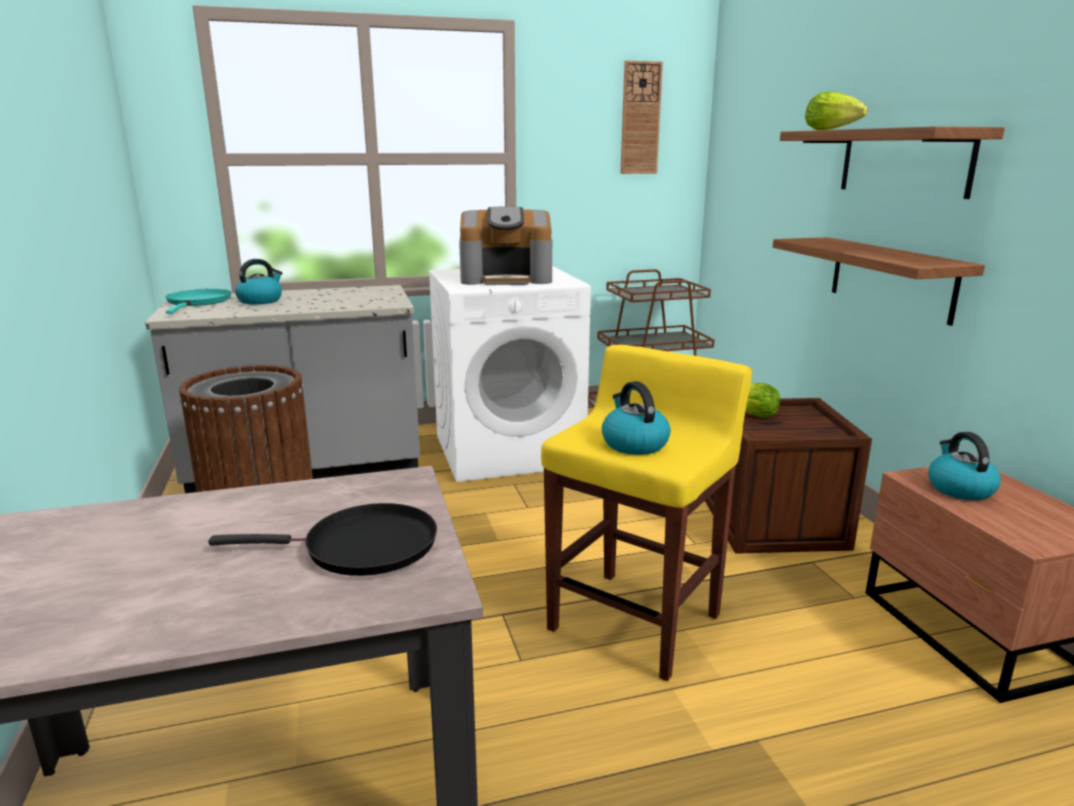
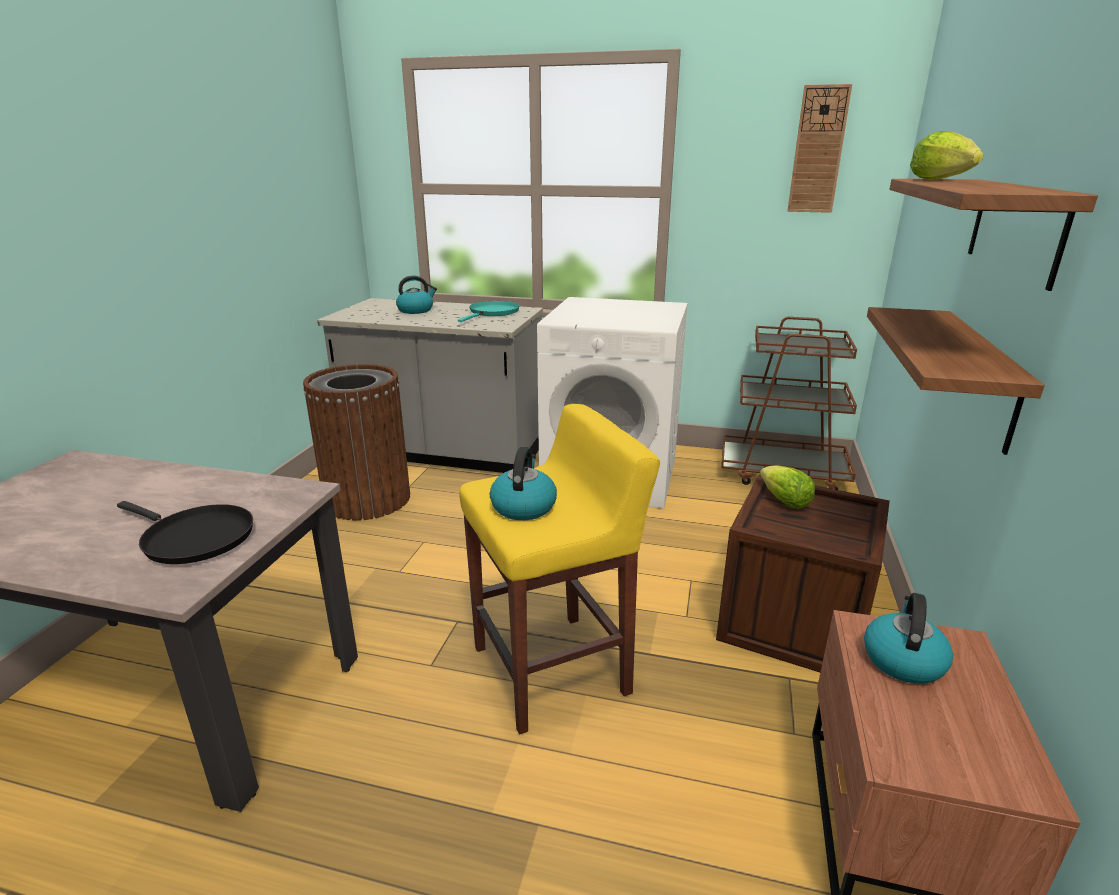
camera: 30 degrees right, 5 degrees up
(198, 302) = (375, 306): turquoise frying pan -> turquoise frying pan (492, 313)
(507, 279) = (614, 315): coffee machine -> none

